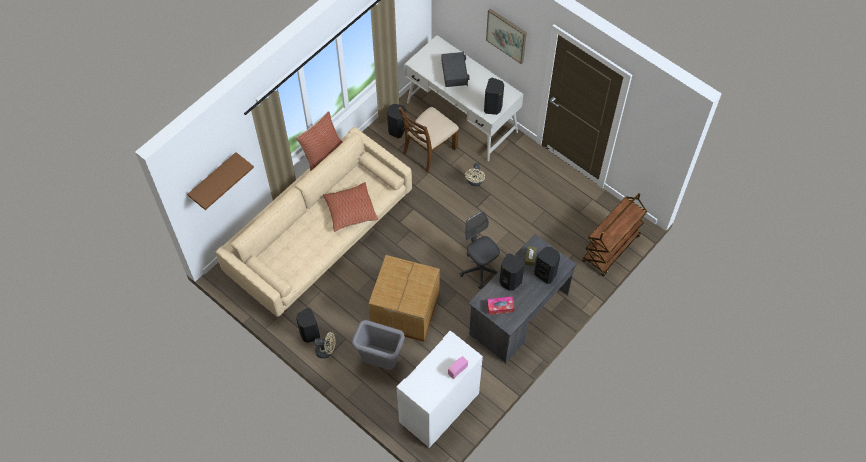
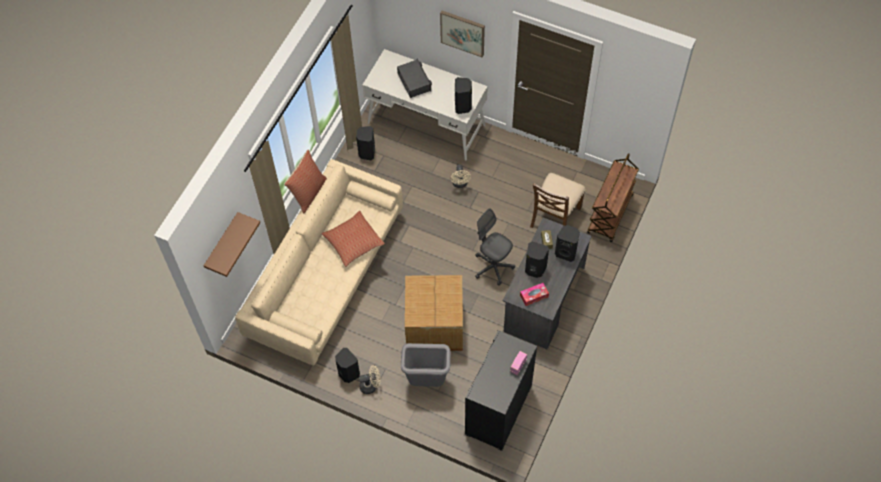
camera: 15 degrees left, 0 degrees up
(429, 150) = (405, 164): brown chair -> brown chair (554, 217)
(439, 409) = (499, 410): white cabinet -> black cabinet

